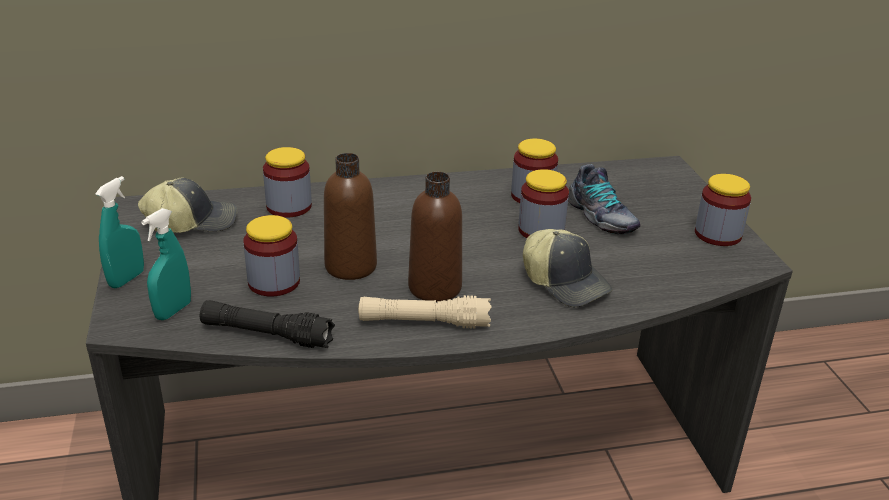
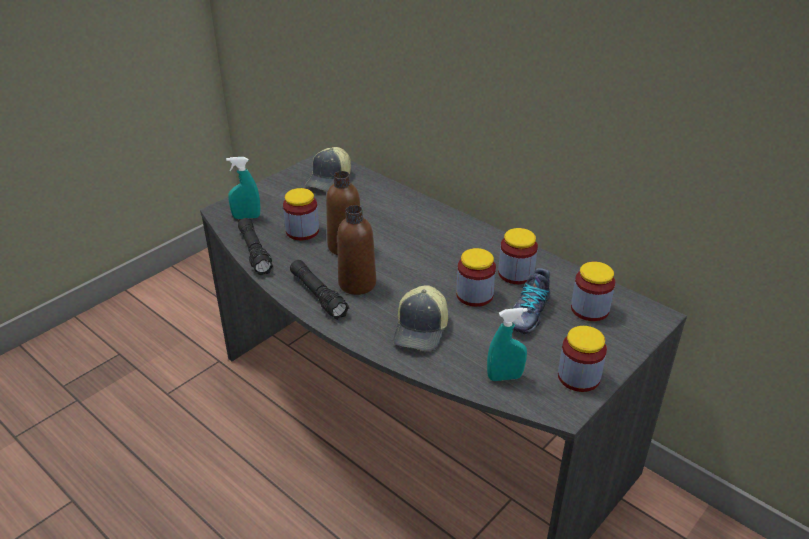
camera: 55 degrees right, 5 degrees up
(127, 279) = (258, 191): turquoise spray bottle -> turquoise spray bottle (504, 377)
(192, 221) = (329, 180): cap -> cap turned 75 degrees clockwise
(289, 206) = (381, 198): jar -> jar (589, 309)
(424, 322) = (318, 295): beige flashlight -> black flashlight

